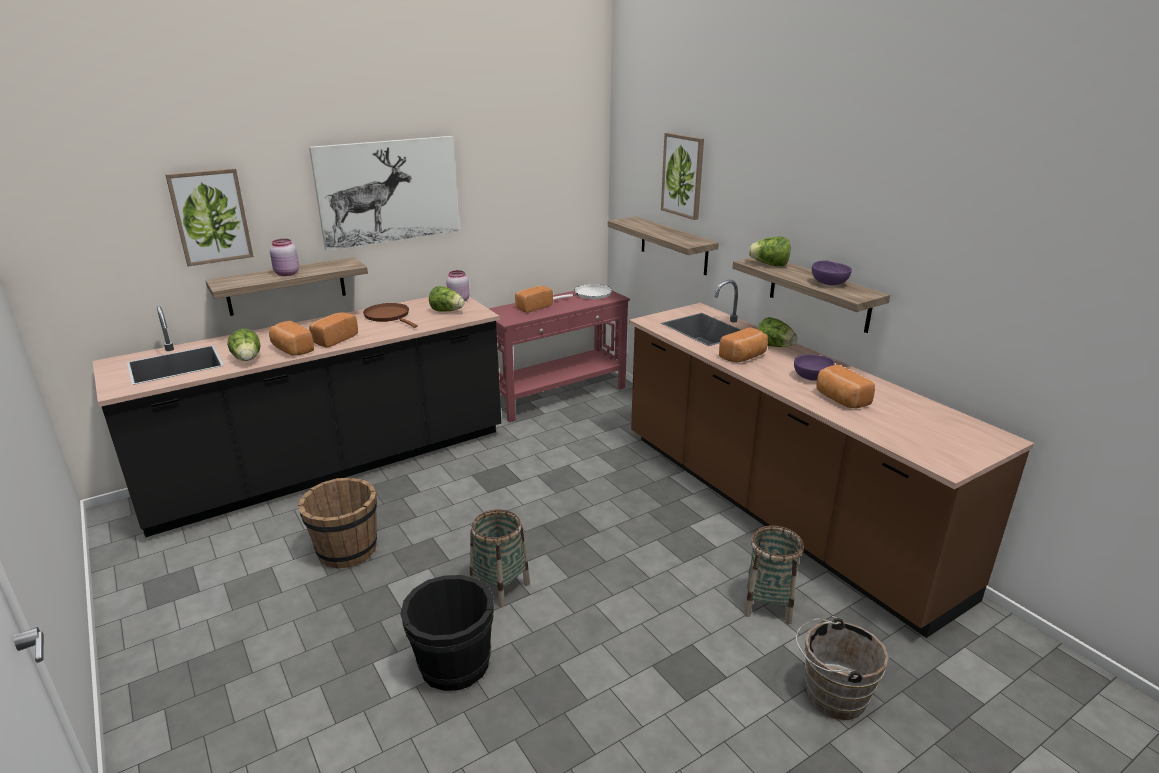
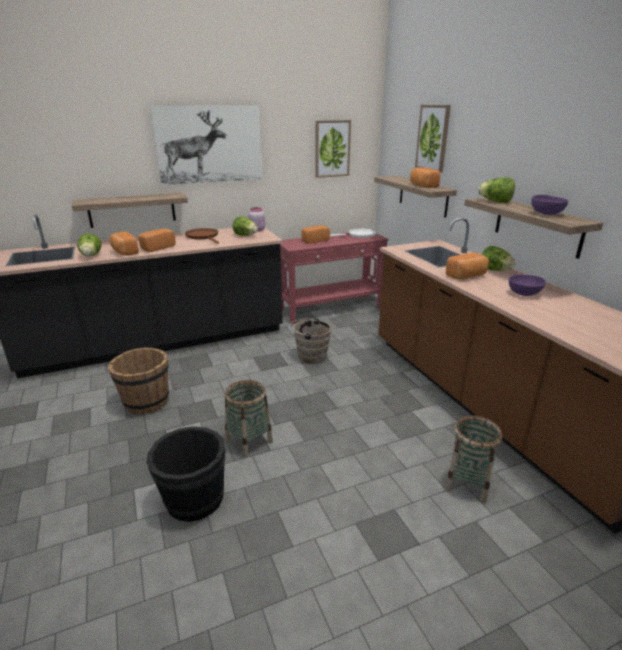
camera: 10 degrees right, 0 degrees up
(211, 216) = (76, 153): picture -> picture (332, 149)
(286, 274) = (129, 198): pink jar -> none
(830, 695) = (514, 575): brown bucket -> brown bucket (309, 356)
(840, 399) = (548, 311): bread -> bread (422, 186)

